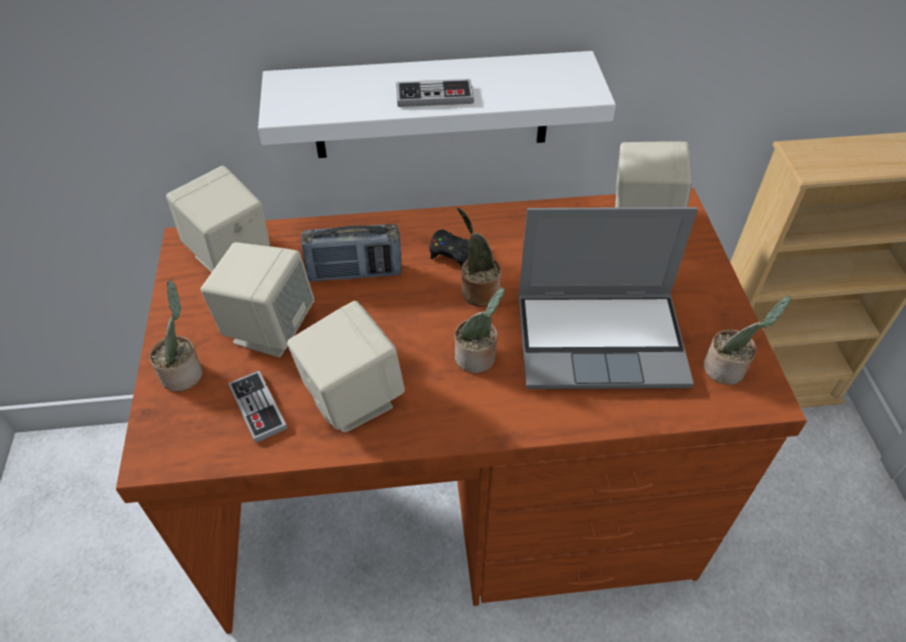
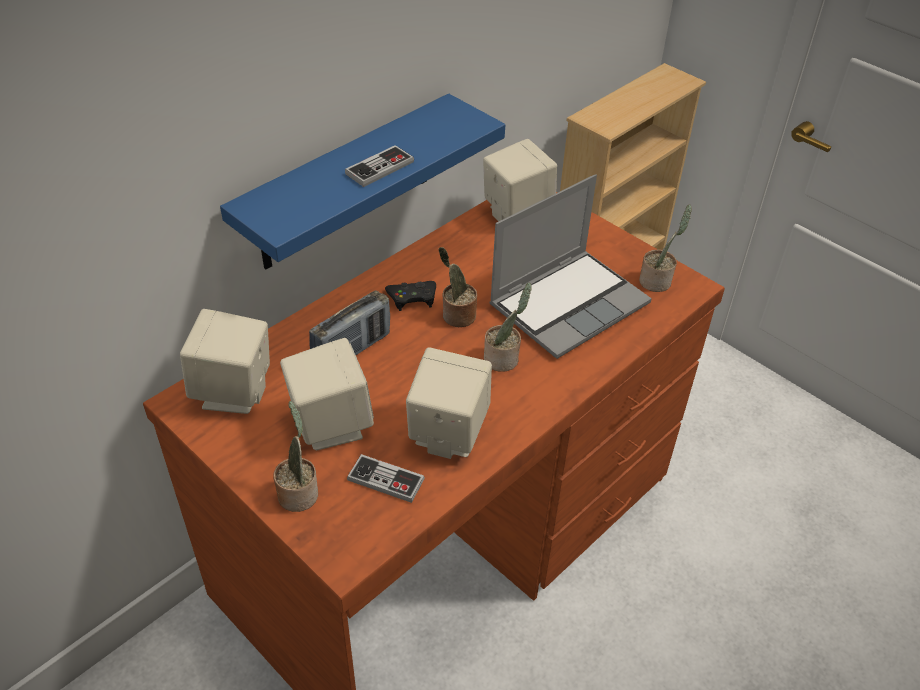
camera: 40 degrees left, 5 degrees down
(431, 106) = (346, 184): white shelf -> blue shelf

